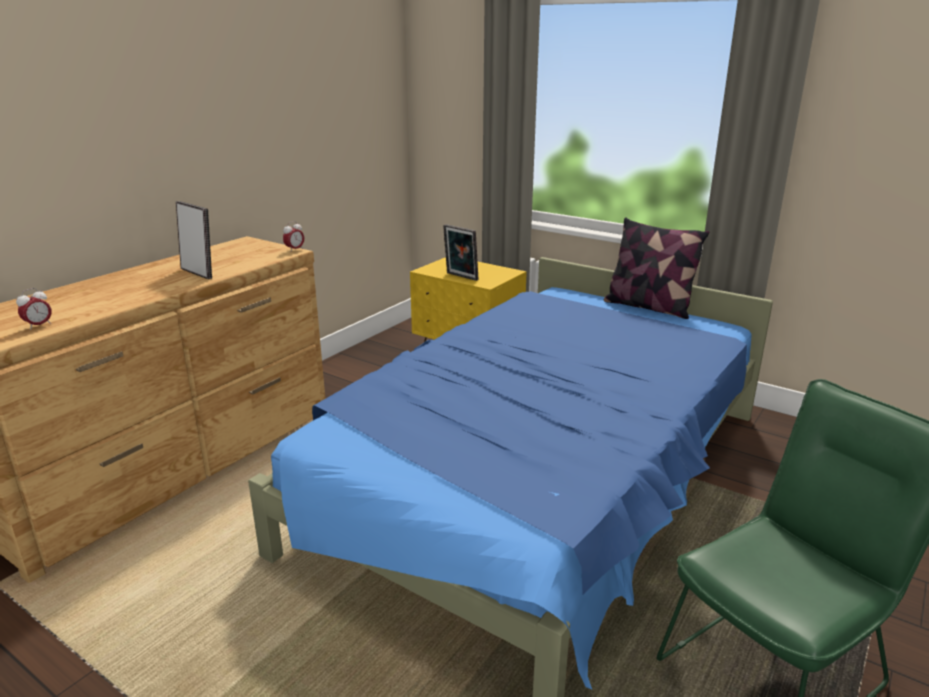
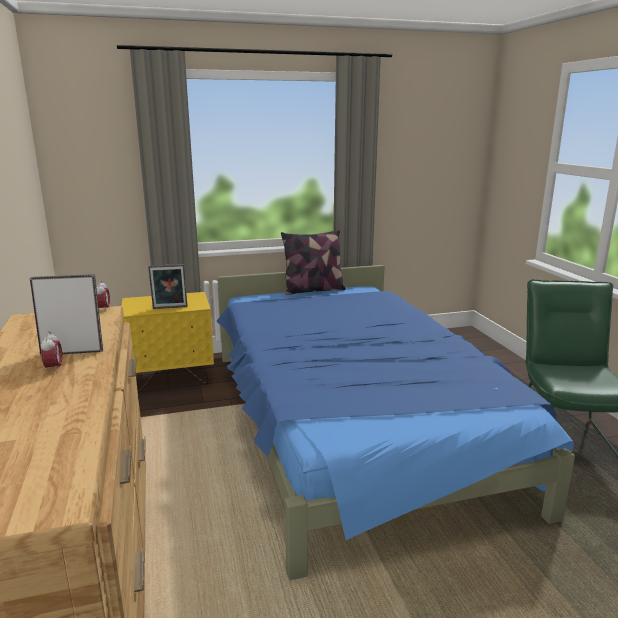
camera: 50 degrees left, 5 degrees down
(39, 326) = (59, 452): alarm clock -> alarm clock (54, 368)

